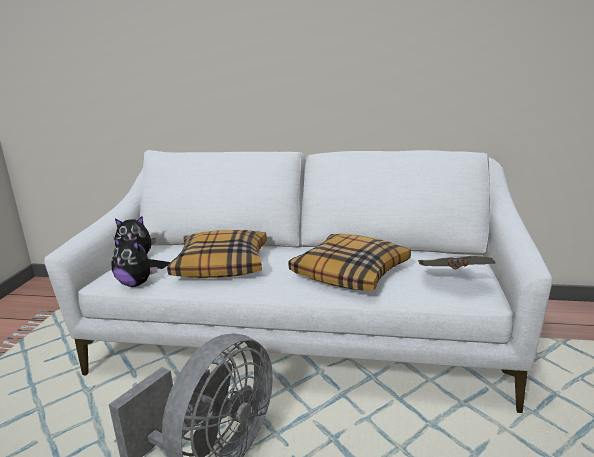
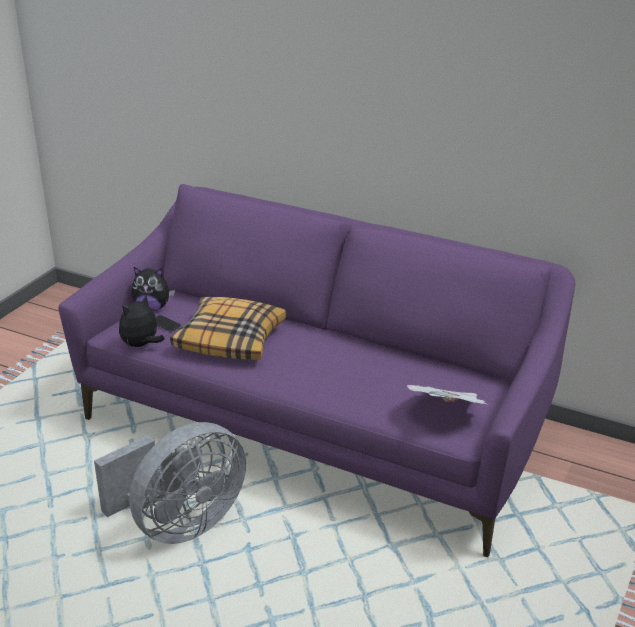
camera: 15 degrees right, 10 degrees up
(136, 284) = (141, 345): plush toy -> plush toy turned 90 degrees clockwise
(302, 336) = (317, 425): white sofa -> purple sofa
(350, 273) = (352, 378): pillow -> none

